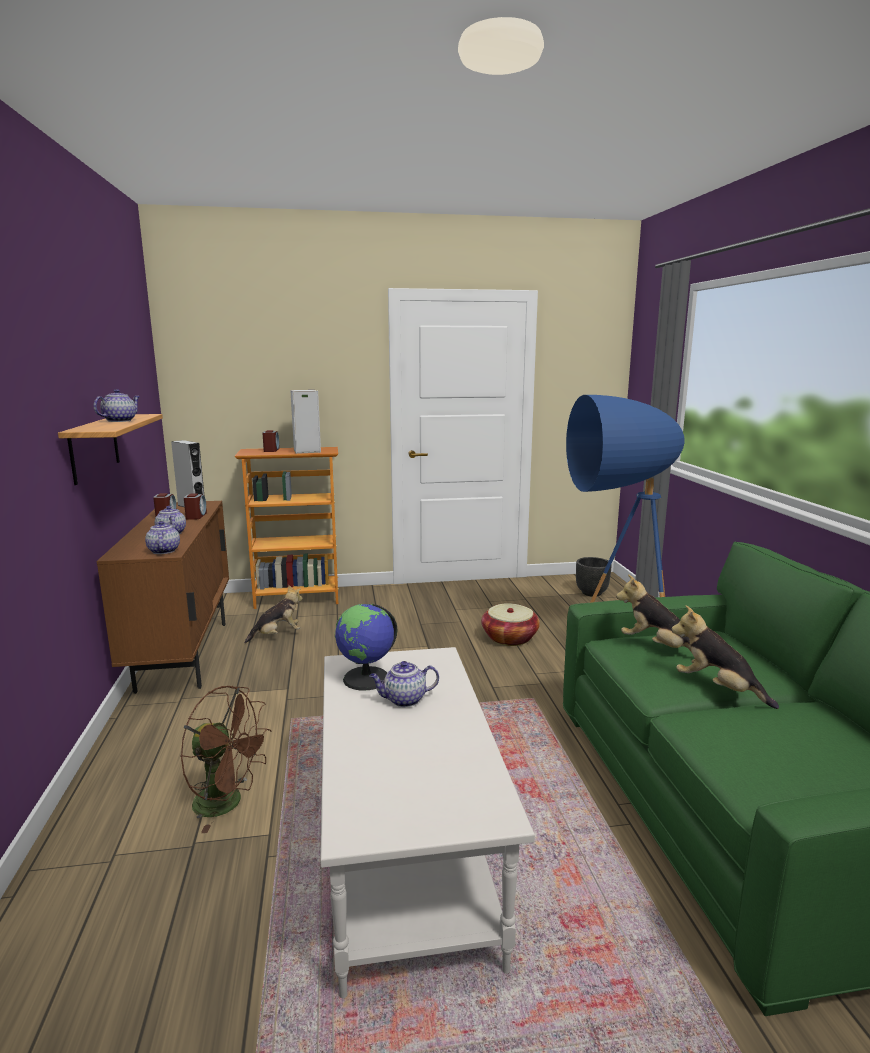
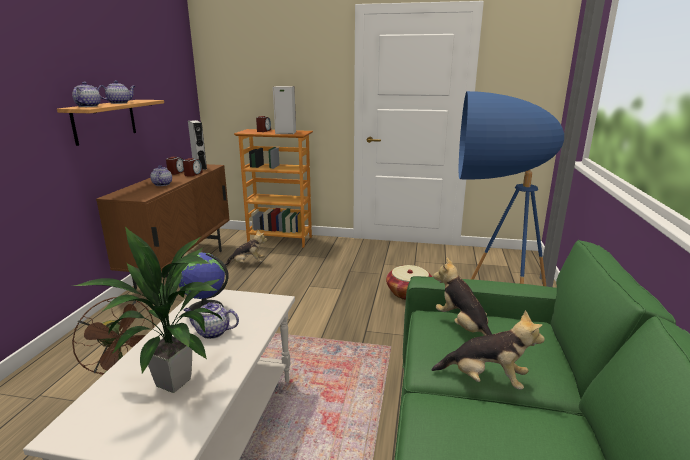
camera: 20 degrees right, 5 degrees up
(163, 551) = (141, 196): teapot -> teapot (88, 106)
(422, 757) = (174, 383): none -> potted plant
(591, 593) = (505, 266): black planter -> none
(717, 689) = (485, 380): plush toy -> plush toy turned 135 degrees clockwise

